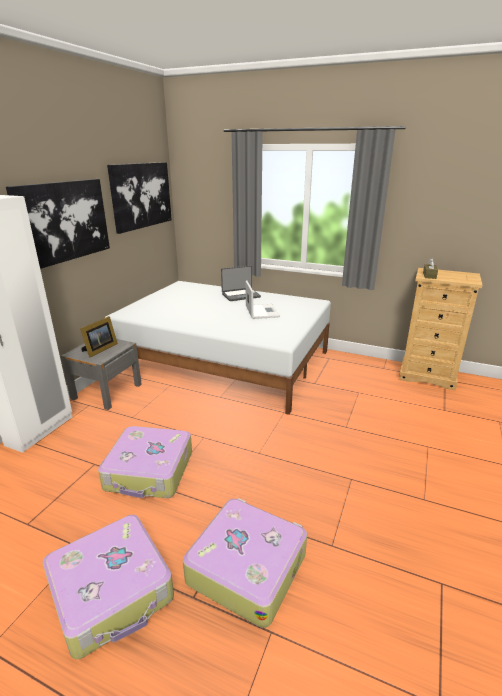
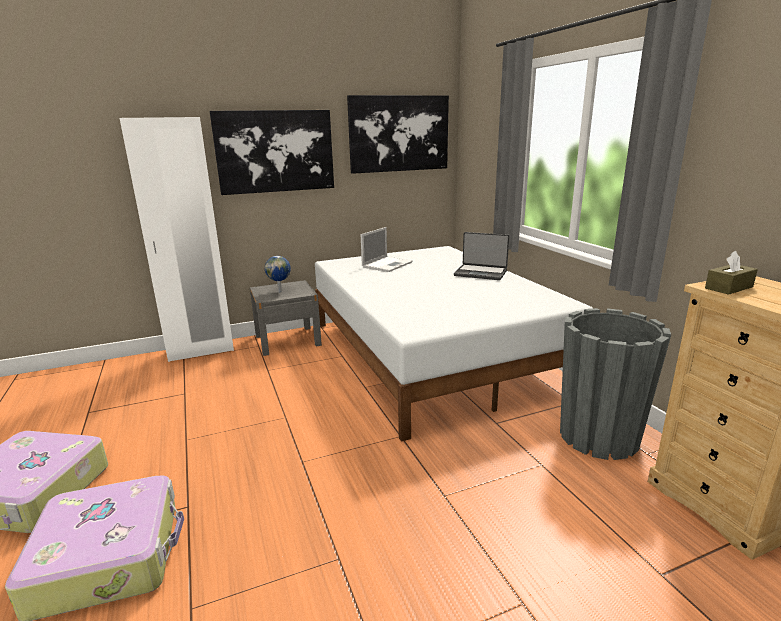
camera: 45 degrees right, 5 degrees down
(99, 350) = (280, 291): picture frame -> globe
(149, 471) = (201, 421): suitcase -> none
(261, 311) = (465, 294): laptop -> laptop (387, 264)
(359, 369) = (598, 436): none -> grey planter

